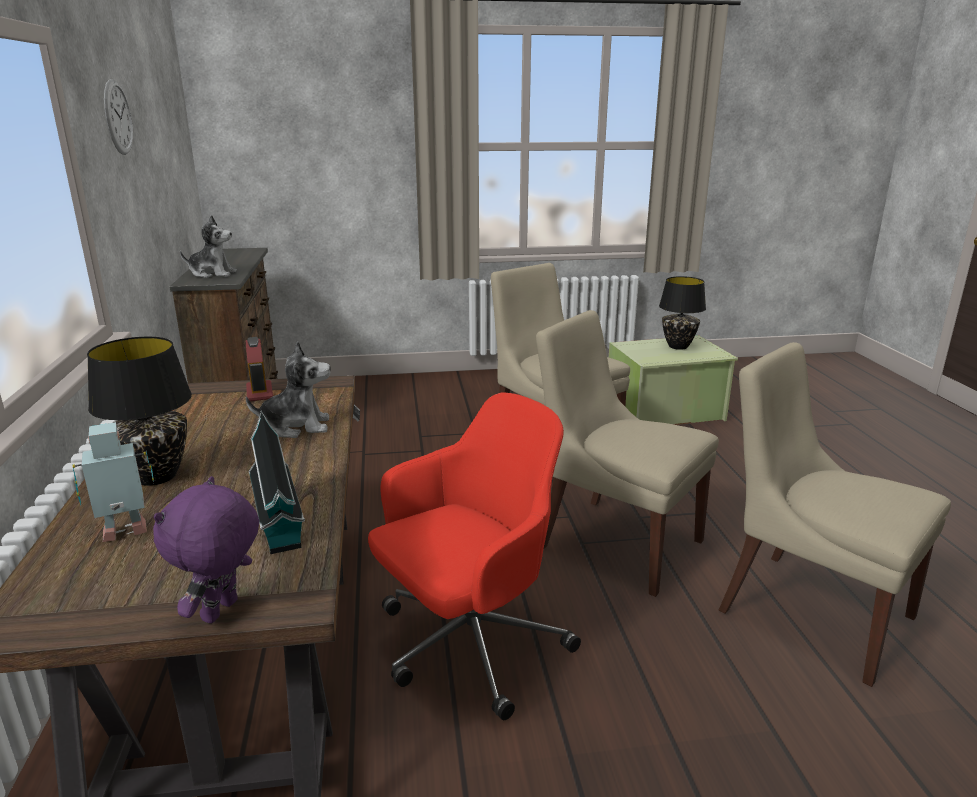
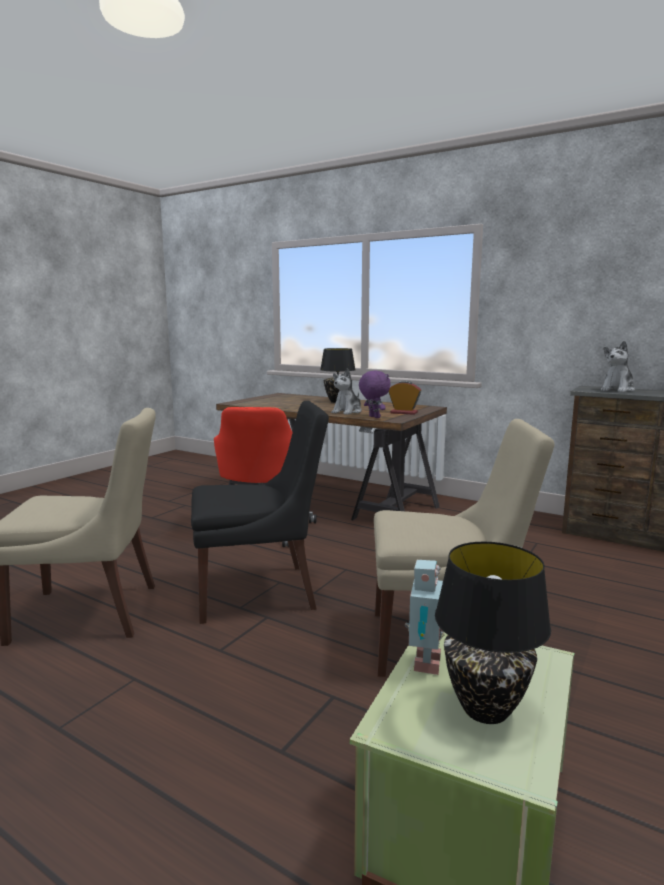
camera: 130 degrees right, 10 degrees down
(118, 117) = (564, 264): wall clock -> none
(127, 533) = (304, 399): toy robot -> toy robot (423, 663)
(222, 612) = (244, 400): purple plush toy -> purple plush toy (373, 417)
(279, 524) = (273, 405): toy house -> none
(615, 542) = (260, 592): beige chair -> black chair

